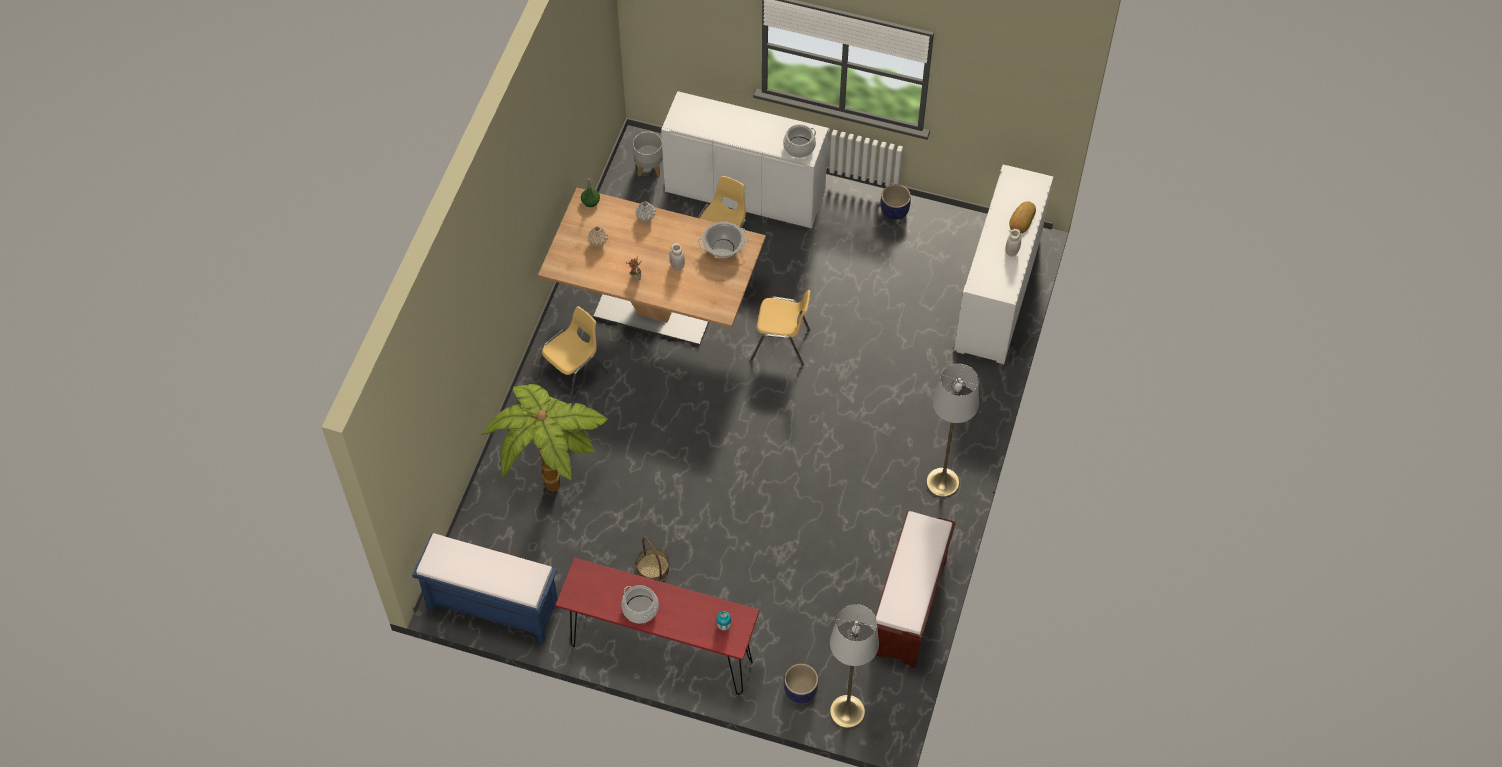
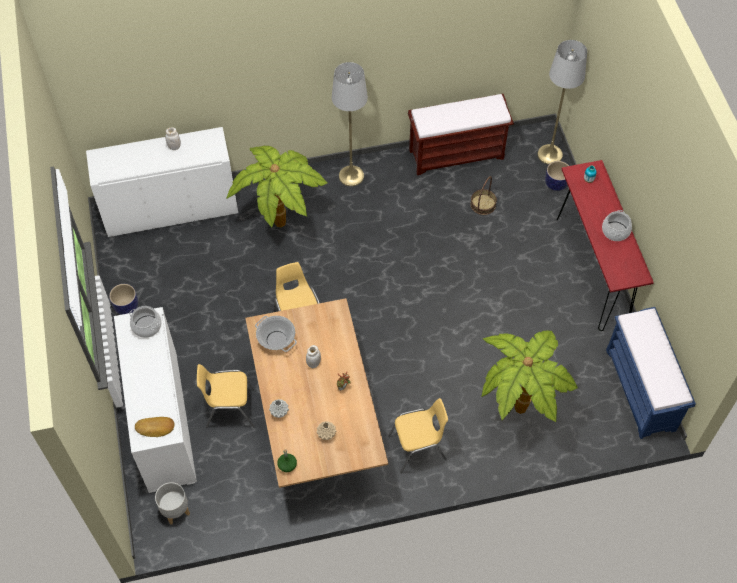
camera: 120 degrees left, 0 degrees up
(574, 376) = (418, 448): yellow chair -> yellow chair turned 150 degrees clockwise
(653, 568) = (536, 307): basket -> basket (483, 204)
(910, 383) = (282, 227): none -> potted plant
(1021, 219) = (140, 153): bread -> bread (155, 428)

